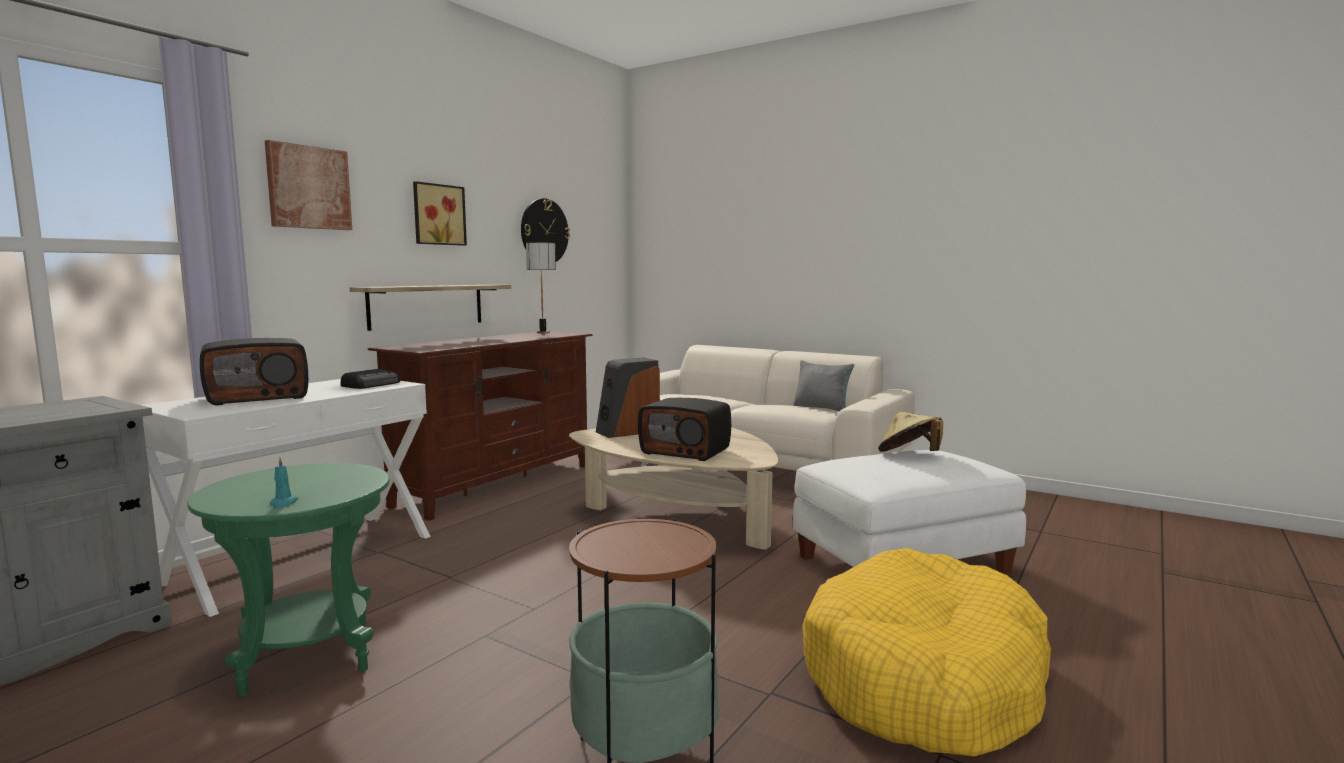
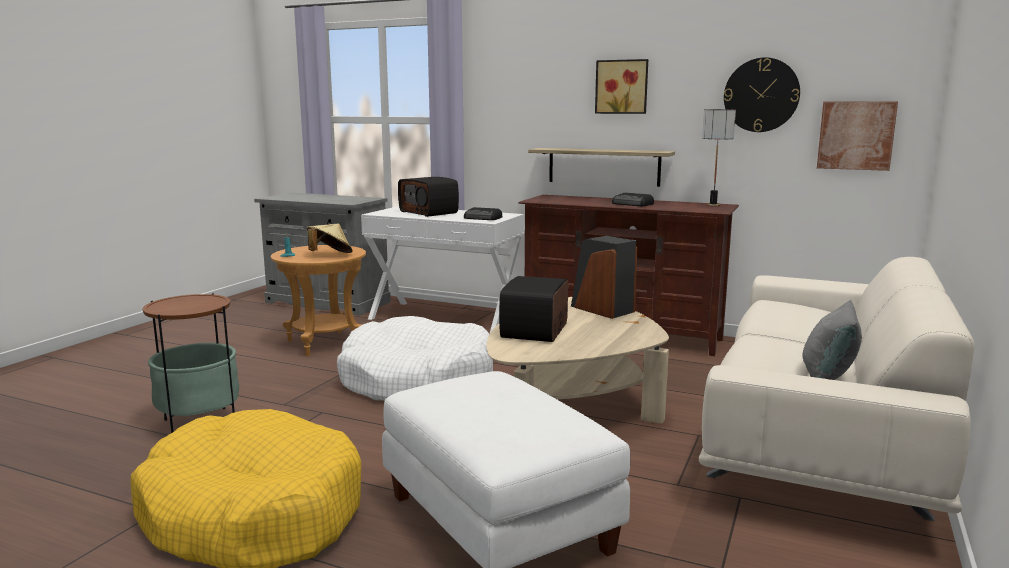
camera: 80 degrees right, 5 degrees up
(308, 187) = (515, 76): picture -> picture (856, 135)
(308, 655) = (324, 343): green side table -> brown side table
(506, 339) = (632, 204): none -> radio
(562, 584) = (418, 381): none -> white dog bed
(909, 455) = (534, 408): beige hat -> beige hat (330, 255)

